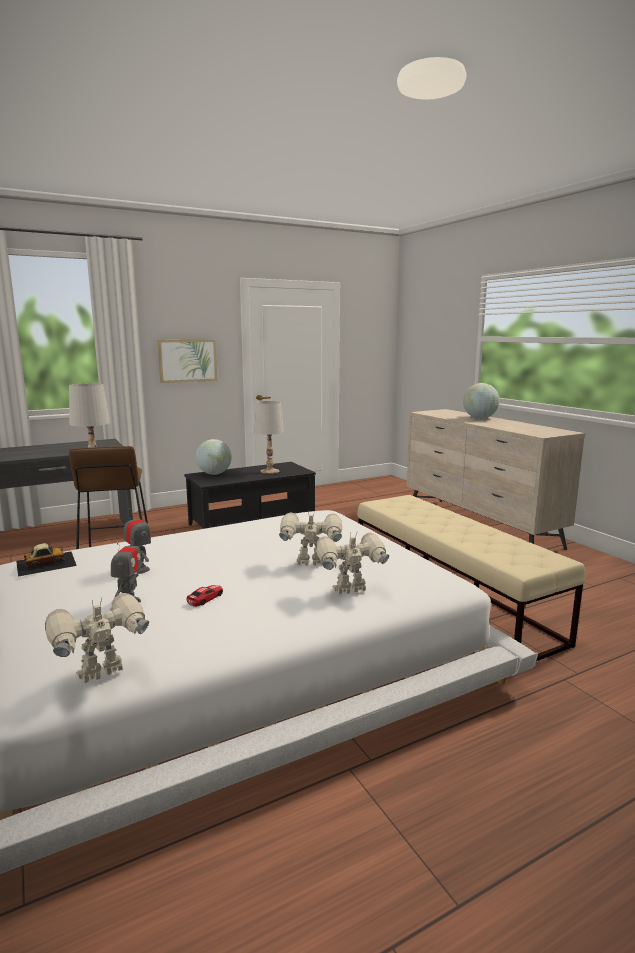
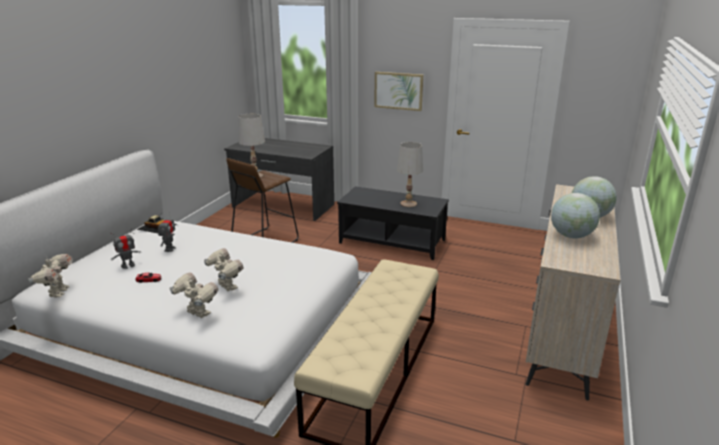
camera: 50 degrees right, 10 degrees up
(102, 674) = (57, 293): toy robot -> toy robot turned 75 degrees clockwise
(214, 474) = (370, 193): globe -> globe (571, 236)

